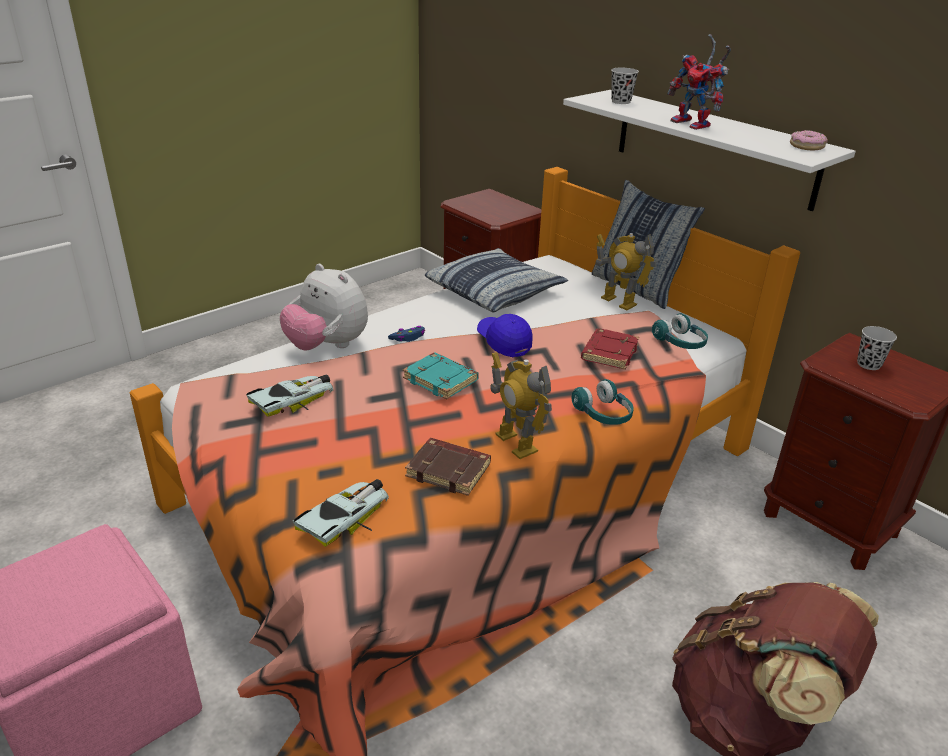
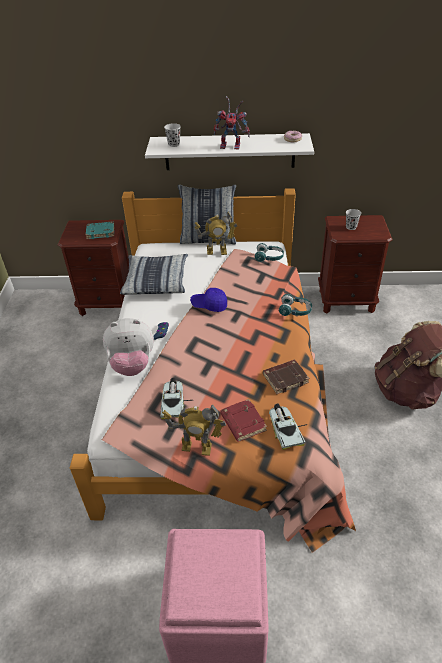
camera: 45 degrees left, 10 degrees up
(442, 380) = (217, 342): turquoise book -> turquoise book (101, 232)
(516, 443) = (287, 347): toy robot -> toy robot (196, 447)
(608, 352) = (253, 281): red book -> red book (242, 422)

